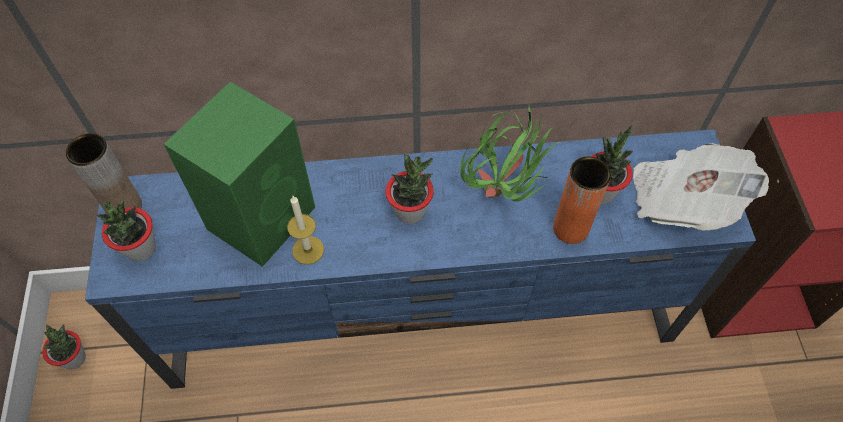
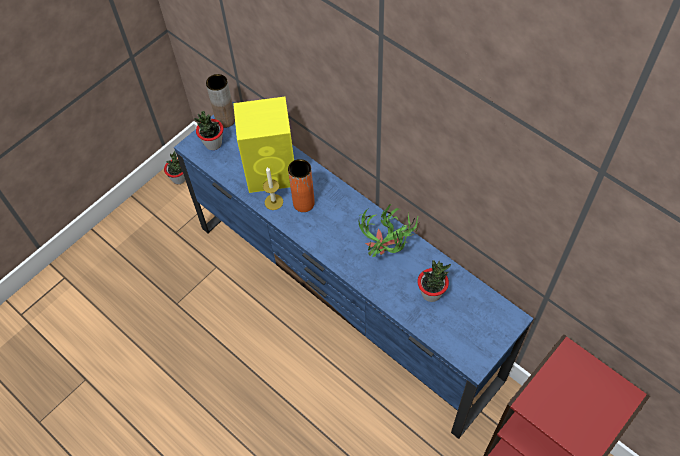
camera: 50 degrees right, 0 degrees up
(263, 216) = (272, 171): green speaker -> yellow speaker
(410, 211) = (334, 223): potted plant -> none
(570, 228) = (395, 296): orange vase -> orange vase (303, 203)
(683, 200) = (467, 334): newspaper -> none

